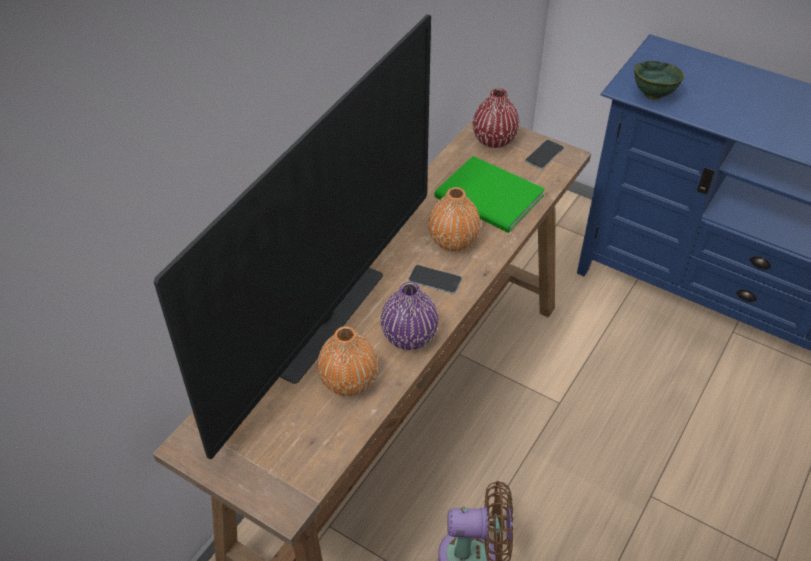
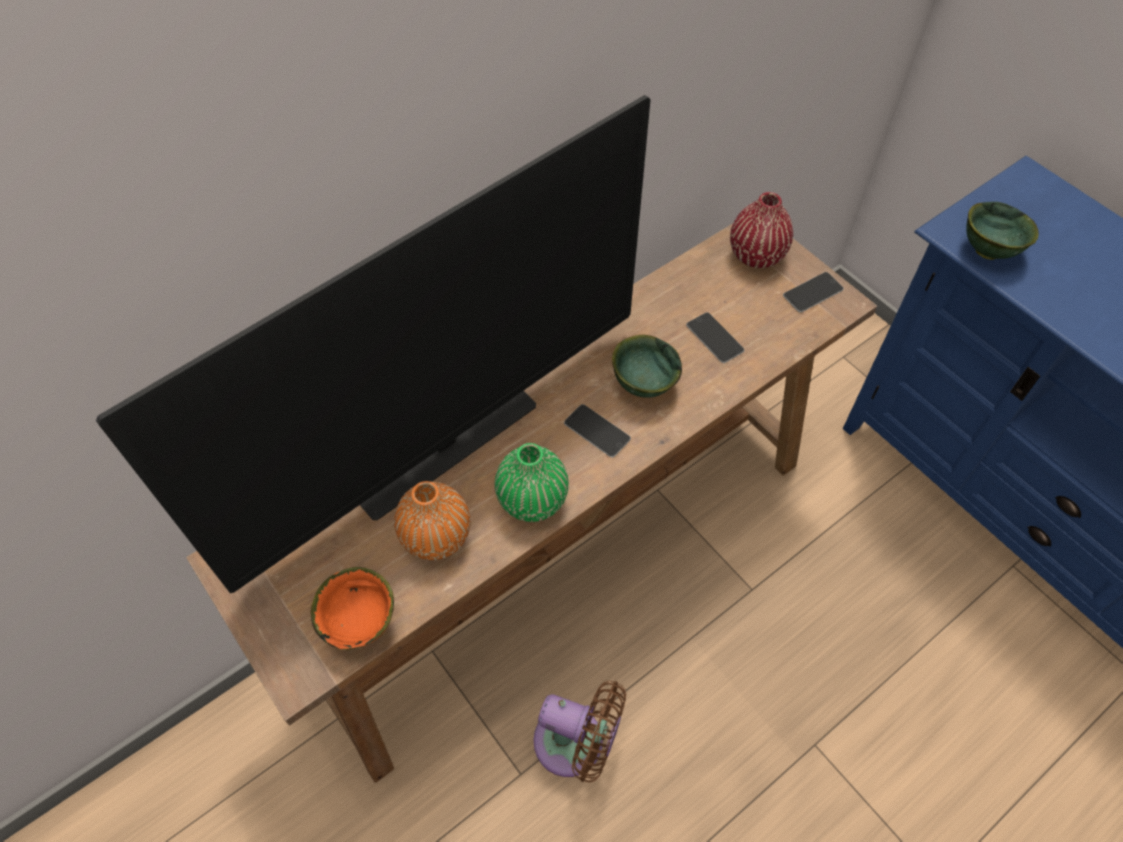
camera: 20 degrees right, 10 degrees up
(319, 454) = (362, 622): none -> orange bowl
(409, 336) = (532, 500): purple vase -> green vase
(453, 241) = (642, 383): orange vase -> green bowl
(490, 199) = (714, 338): green book -> phone

